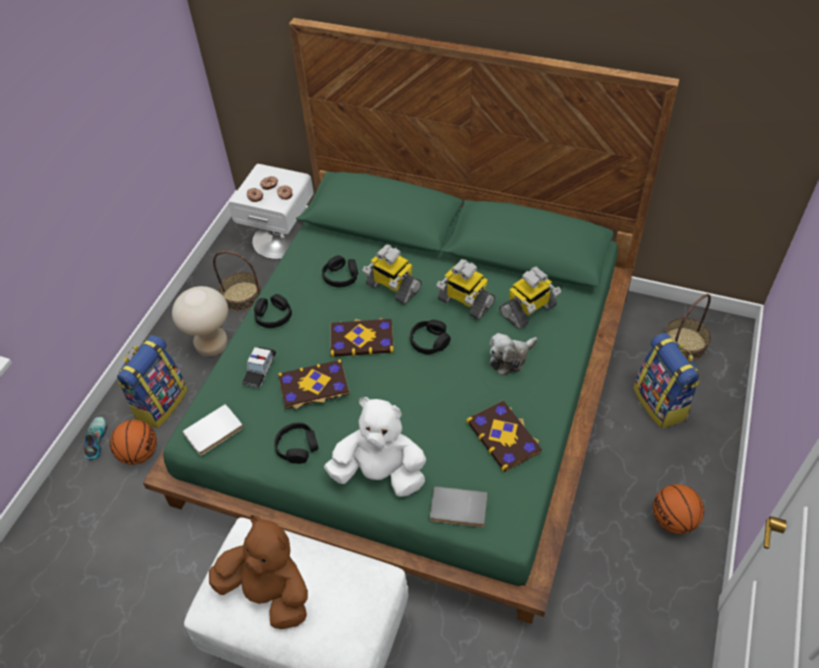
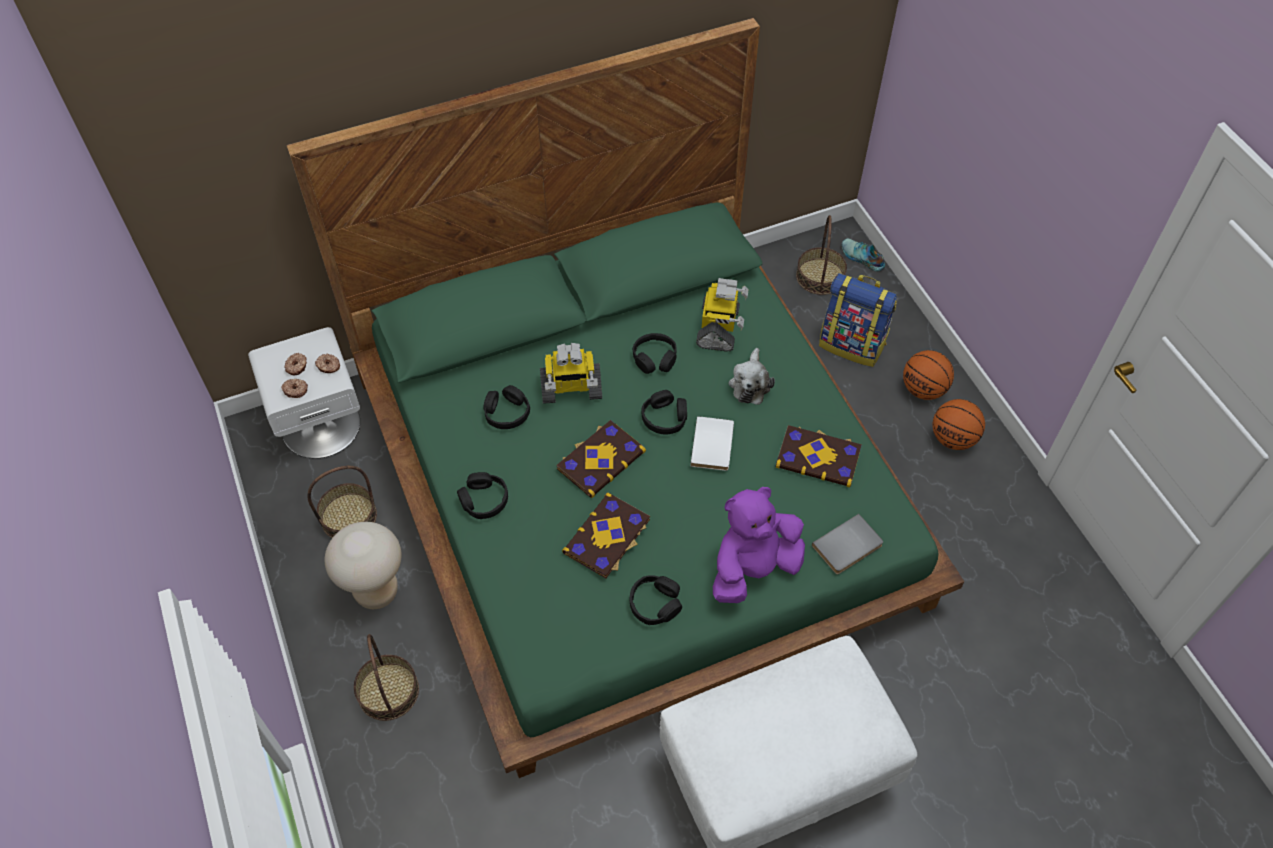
camera: 45 degrees left, 5 degrees up
(95, 440) = (358, 785): shoe -> shoe (861, 258)
(140, 454) = (426, 757): basketball -> basketball (923, 389)
(160, 403) = (388, 691): backpack -> basket
(214, 432) = (562, 652): white book -> white book (714, 445)
(260, 370) = (537, 561): toy car -> none
(269, 593) = (772, 745): brown plush toy -> none
(380, 474) = (753, 569): white plush toy -> purple plush toy
(465, 302) = (654, 358): toy robot -> black headphones

